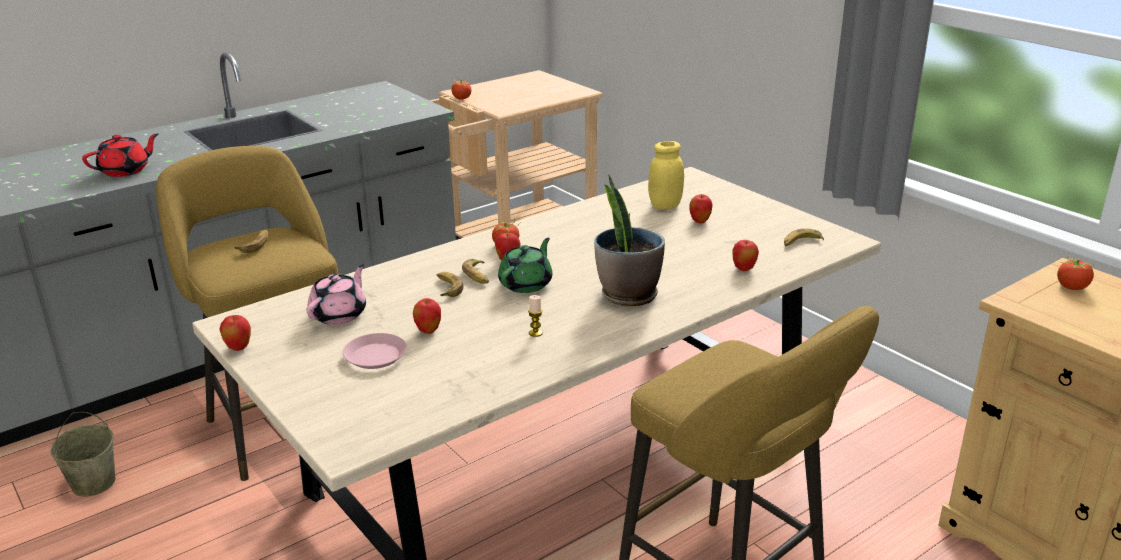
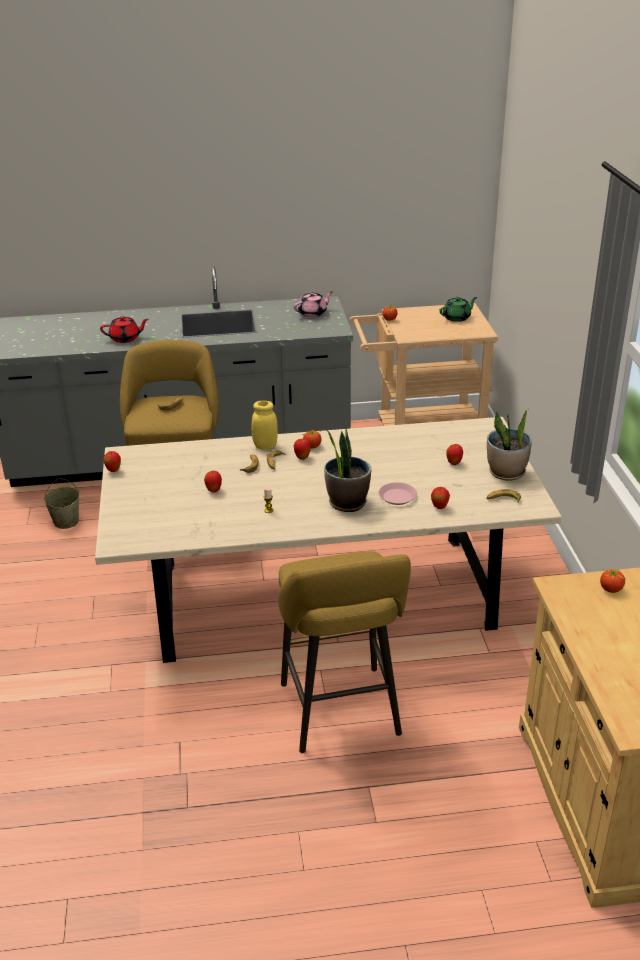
camera: 30 degrees right, 5 degrees up
(339, 314) = (179, 465): pink teapot -> pink teapot (313, 313)
(376, 356) = (174, 497): pink plate -> pink plate (397, 497)
(526, 284) = (296, 476): green teapot -> green teapot (457, 318)
(665, 206) = (445, 444): yellow jar -> yellow jar (265, 446)
(768, 216) = (506, 473): none -> potted plant

